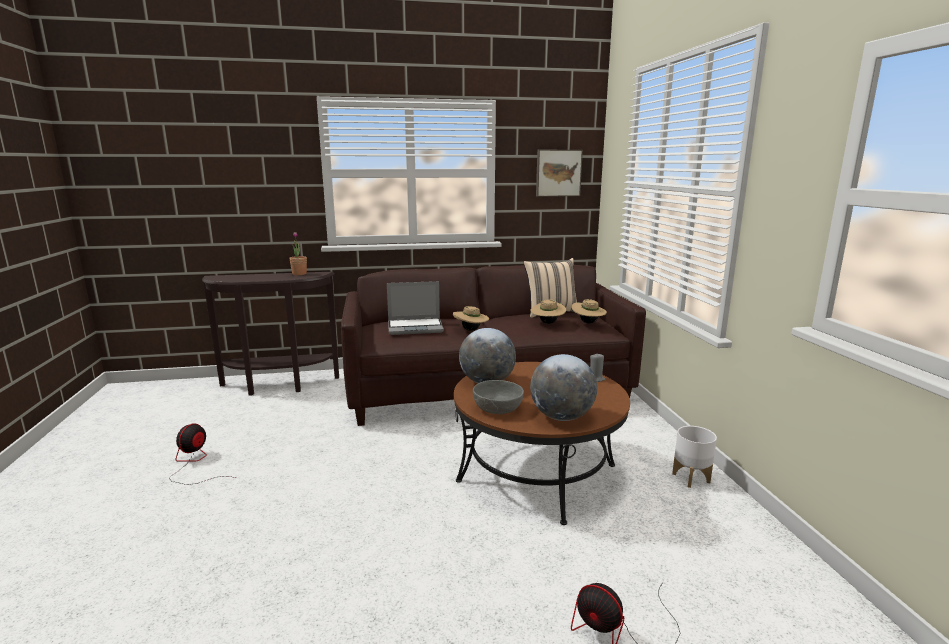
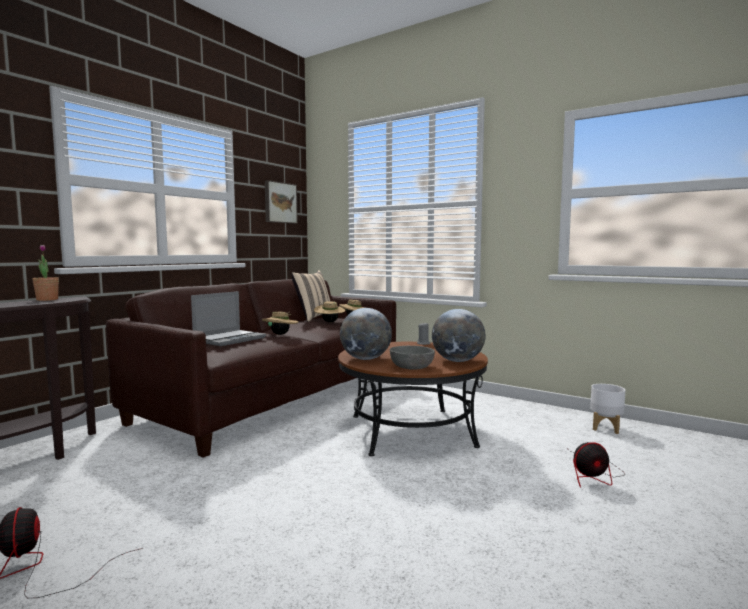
camera: 45 degrees left, 10 degrees down
(690, 477) = (488, 402): white planter -> white planter (605, 428)

